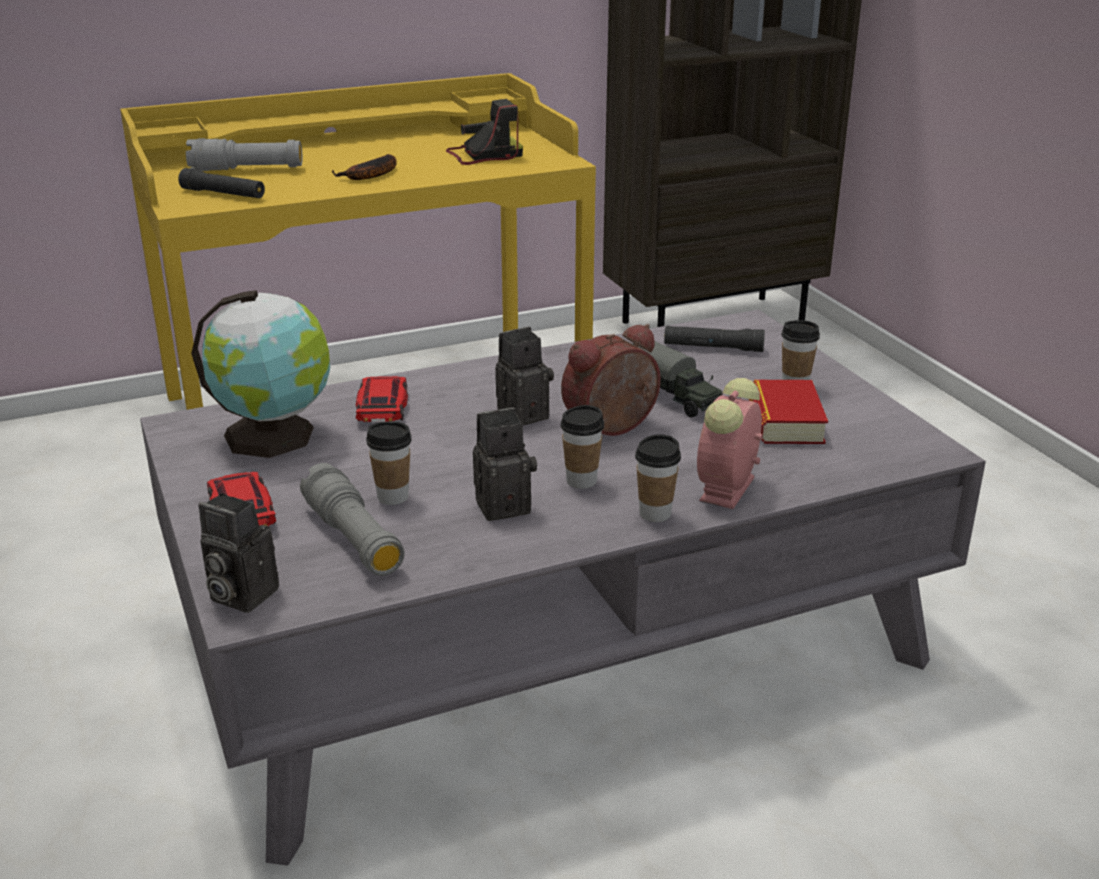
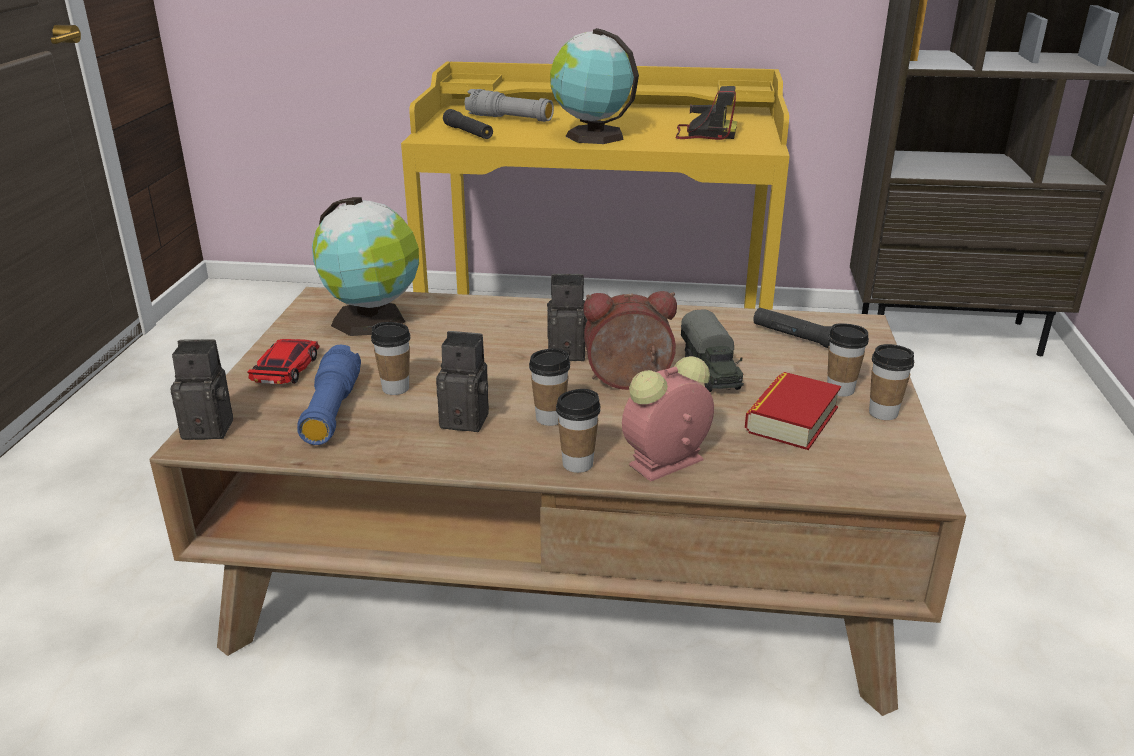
camera: 30 degrees right, 0 degrees up
(239, 595) = (212, 427): camera -> camera turned 120 degrees clockwise
(353, 538) = (331, 411): grey flashlight -> blue flashlight
(370, 175) = (591, 136): banana -> globe
(382, 406) = (471, 319): toy car -> none
(547, 634) = (564, 553): grey coffee table -> brown coffee table
(847, 396) = (883, 413): none -> cup

